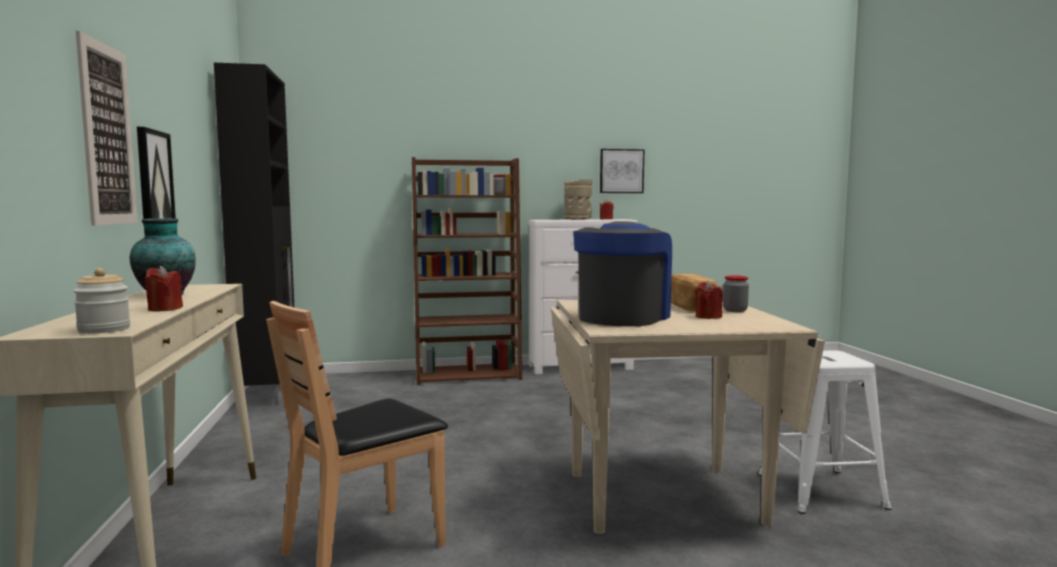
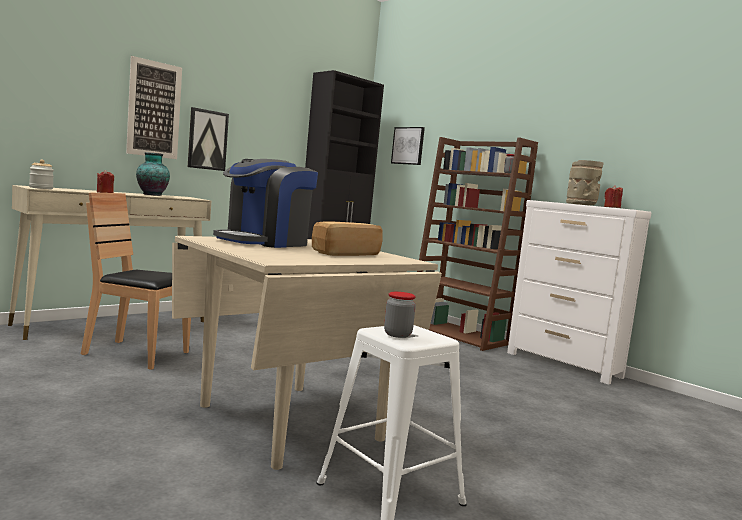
camera: 55 degrees right, 0 degrees up
(621, 171) = (657, 155): picture -> picture (408, 146)
(623, 317) = (265, 242): coffee machine -> coffee machine turned 135 degrees clockwise
(708, 317) = (299, 253): red candle -> none
(735, 310) = (350, 259): jar -> jar (397, 334)

